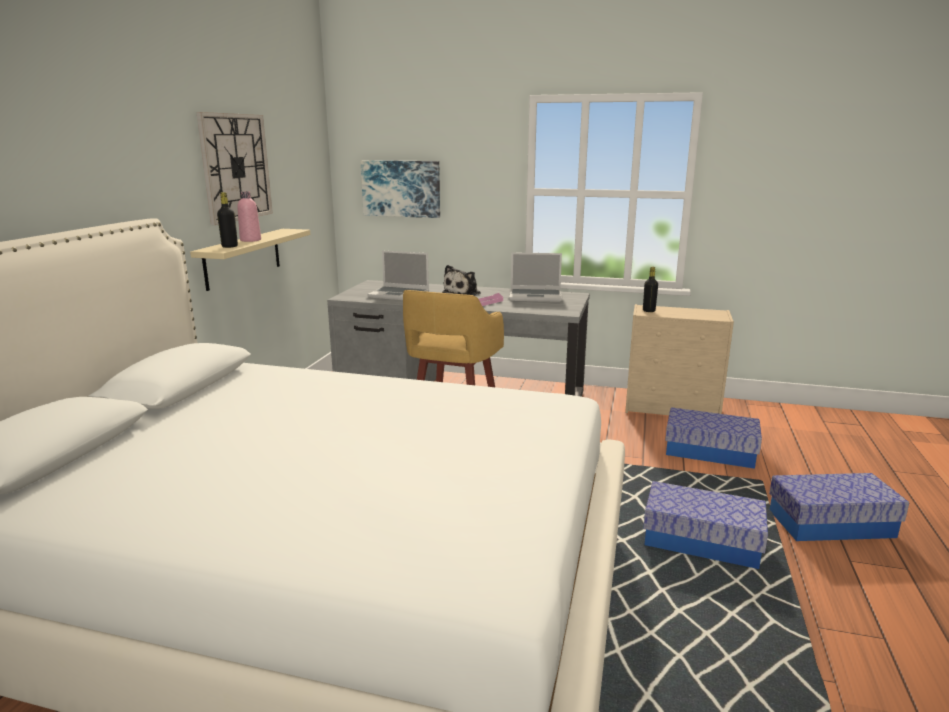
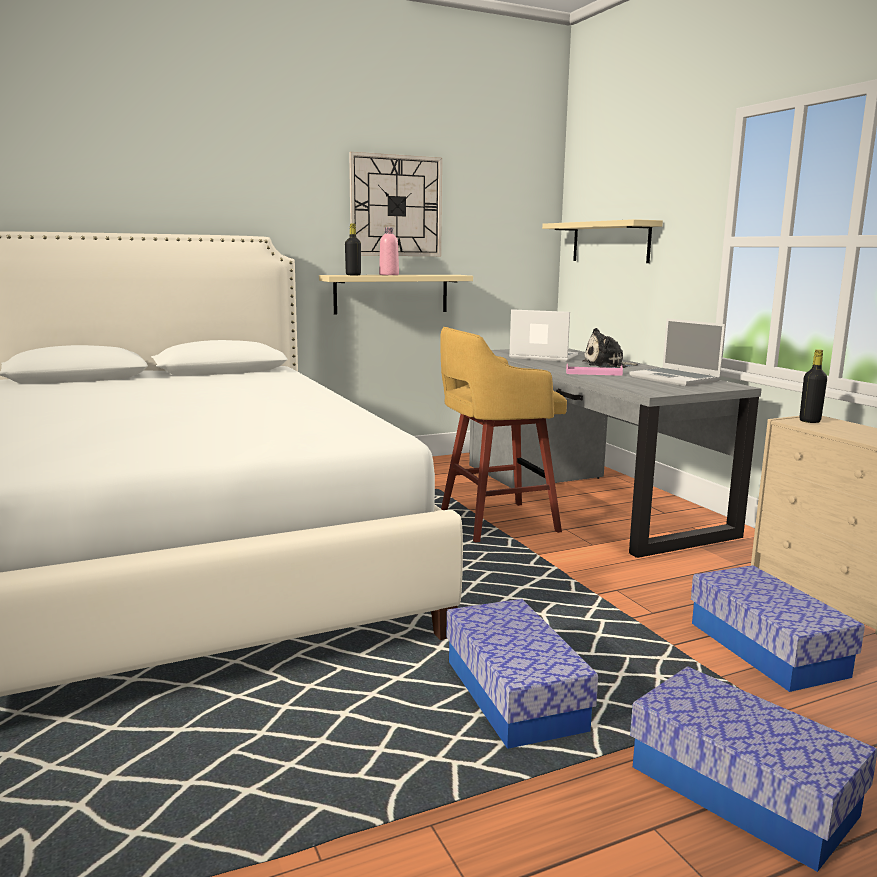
camera: 50 degrees right, 5 degrees down
(400, 295) = (542, 357): laptop -> laptop turned 135 degrees clockwise
(401, 188) = (610, 242): picture -> beige shelf

